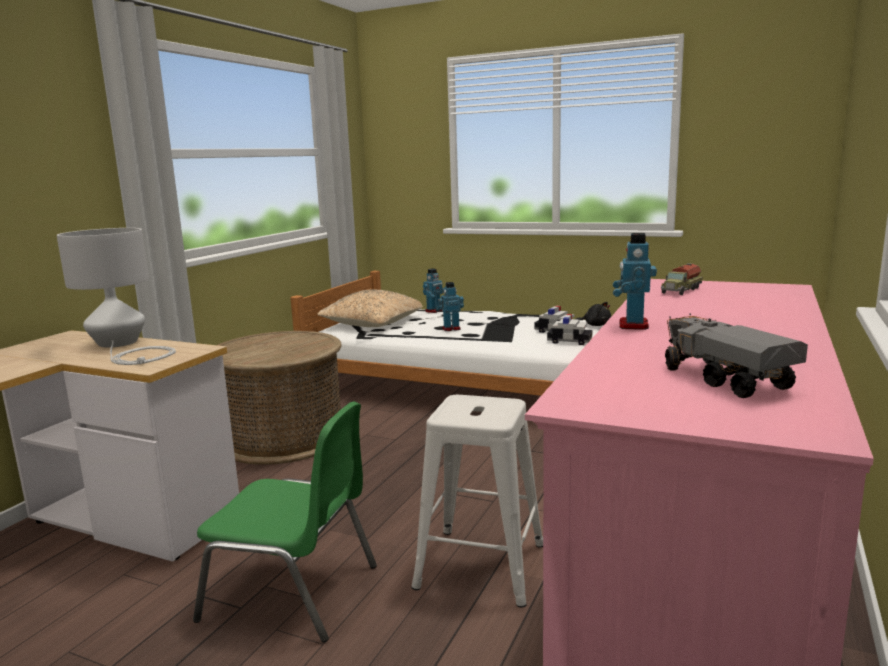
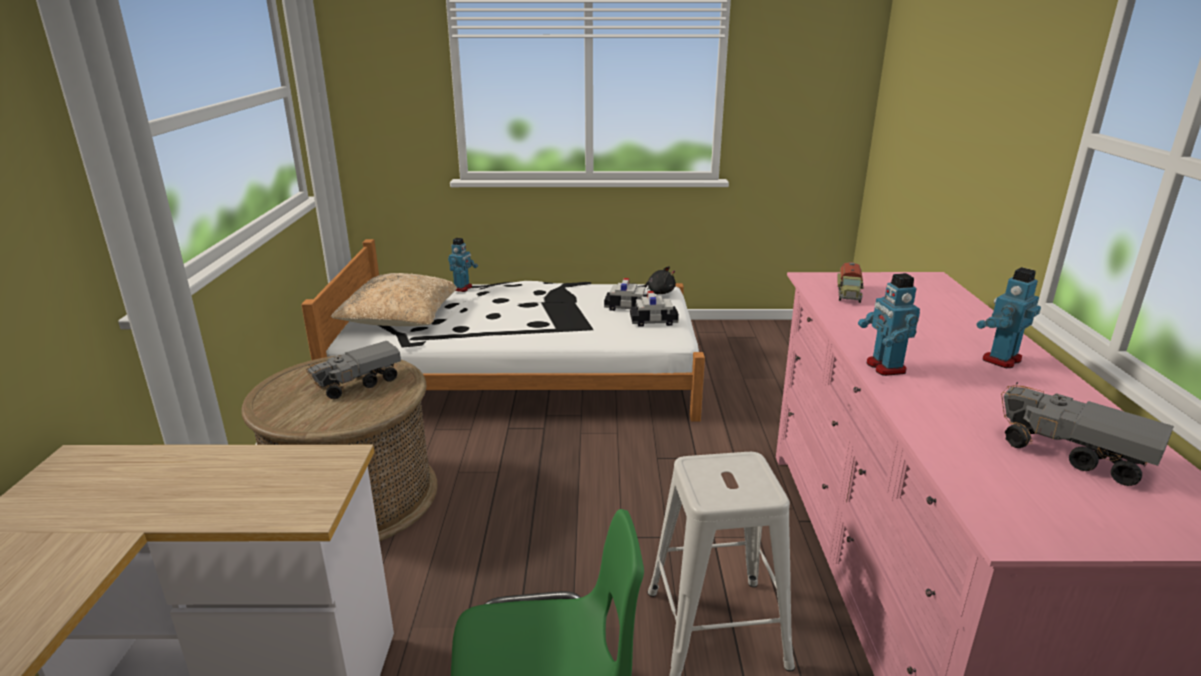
camera: 25 degrees left, 10 degrees up
(127, 347) = (218, 473): white table lamp -> none
(292, 345) = (358, 384): none -> toy truck
(451, 329) = (508, 316): toy robot -> toy robot (1000, 359)

